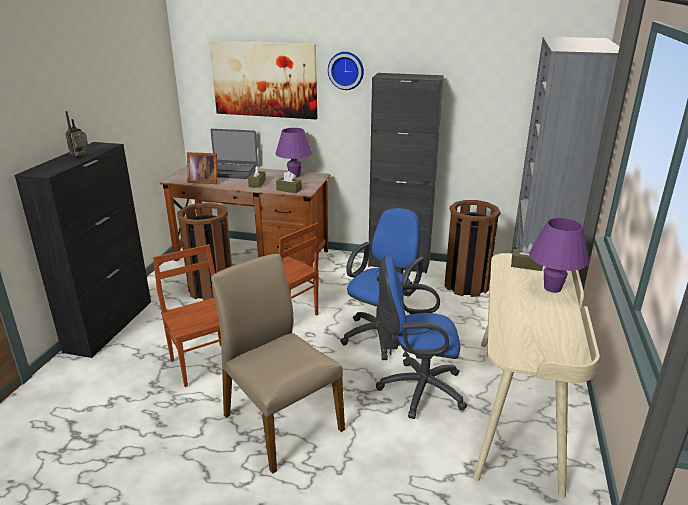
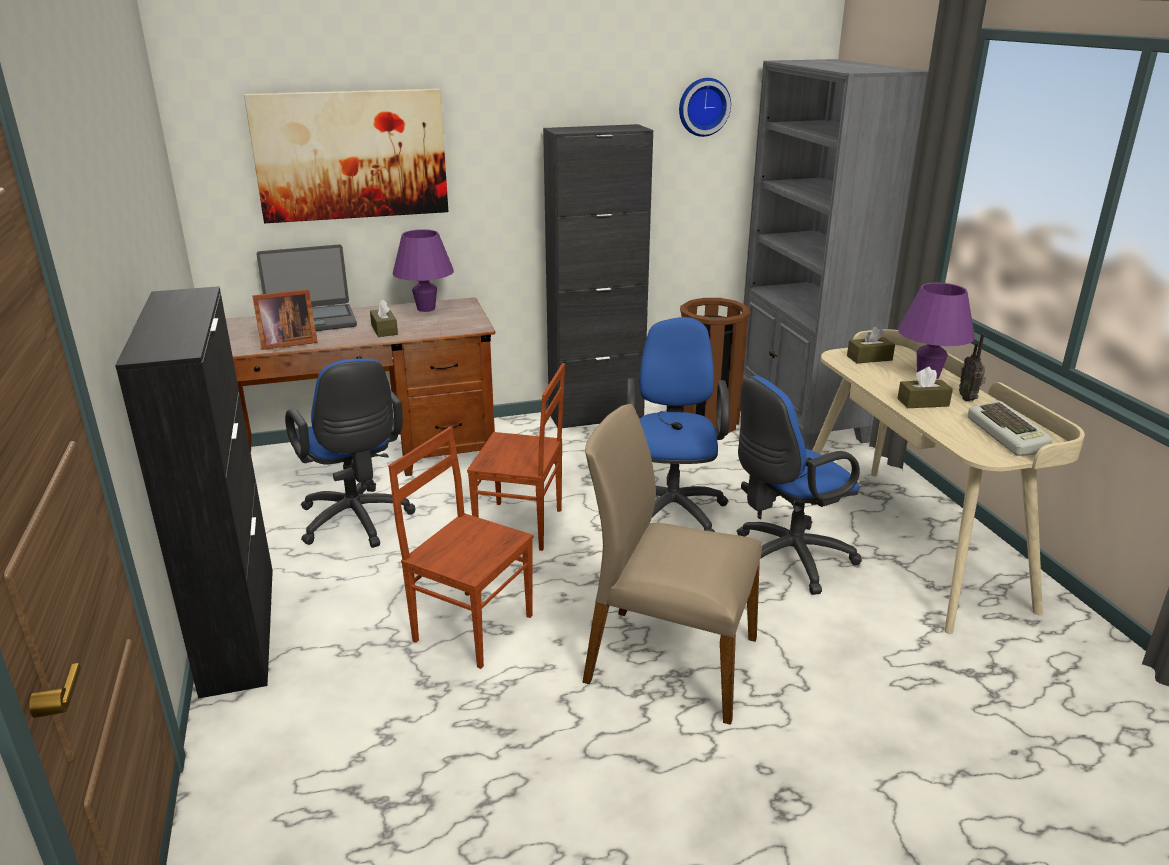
camera: 30 degrees left, 0 degrees up
(81, 157) = (188, 317): radio -> radio (968, 399)
(211, 289) = (357, 523): brown trash can -> blue office chair
(289, 190) = (449, 329): brown tissue box -> brown tissue box (923, 402)
(346, 70) = (491, 128): wall clock -> wall clock (703, 106)
(548, 347) = (1009, 435): none -> keyboard

